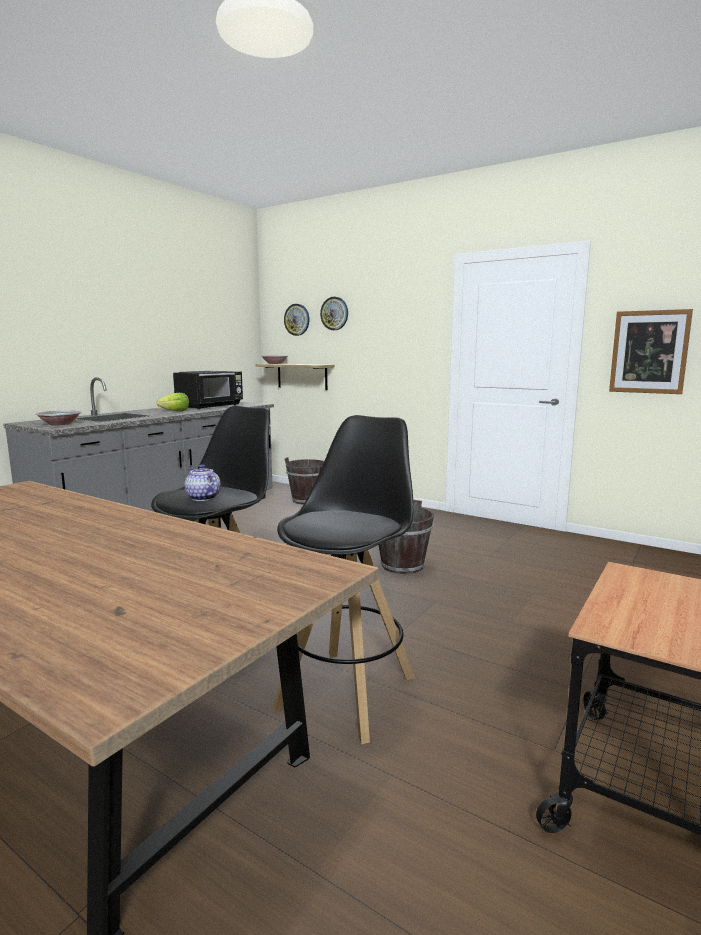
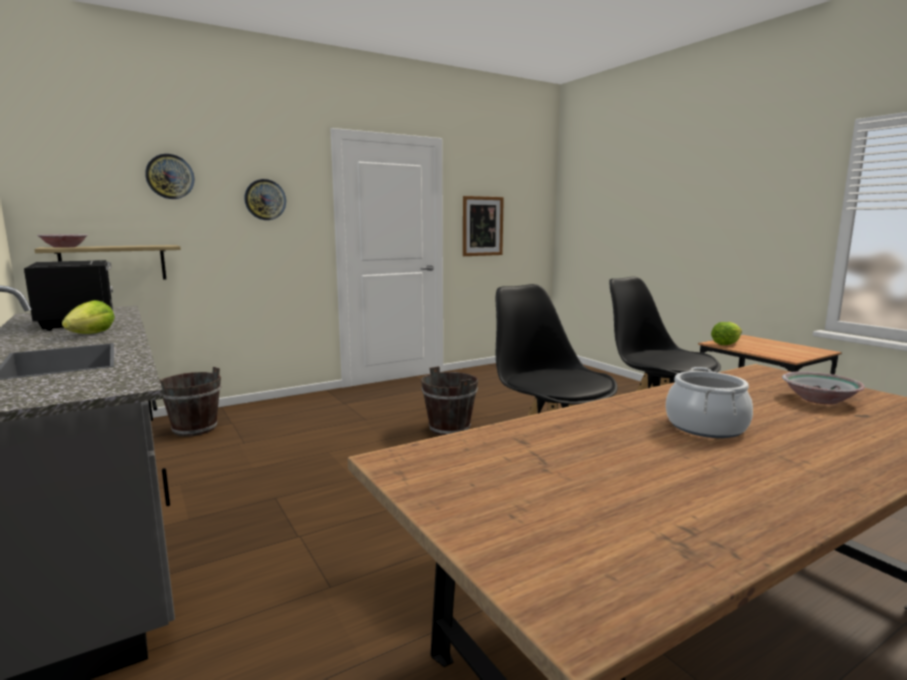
camera: 65 degrees left, 0 degrees up
(60, 424) = (75, 385): bowl -> bowl (820, 399)
(75, 543) = (706, 427): none -> cooking pot
(202, 498) = (576, 379): teapot -> none
(297, 319) = (94, 180): wall clock -> wall clock (265, 199)
(636, 579) = (725, 344): none -> lettuce

